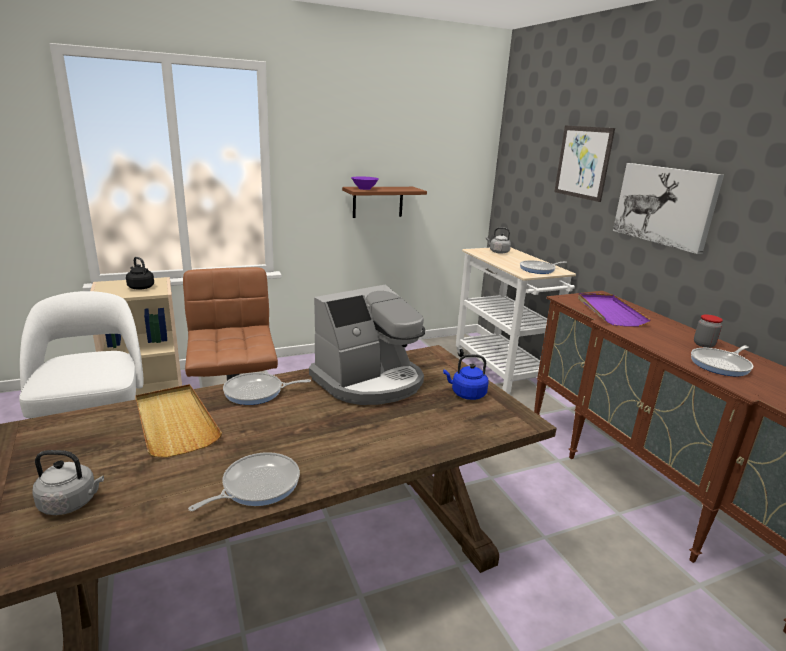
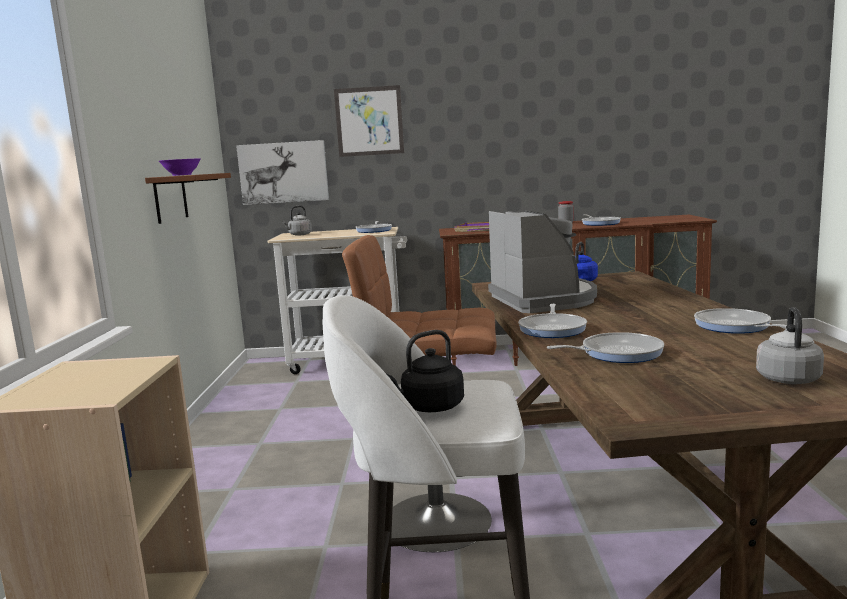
camera: 65 degrees left, 10 degrees down
(140, 287) = (96, 374): black kettle -> black kettle (429, 407)
(174, 422) = (617, 353): beige tray -> frying pan
(665, 205) = (473, 140): picture -> picture (283, 172)

